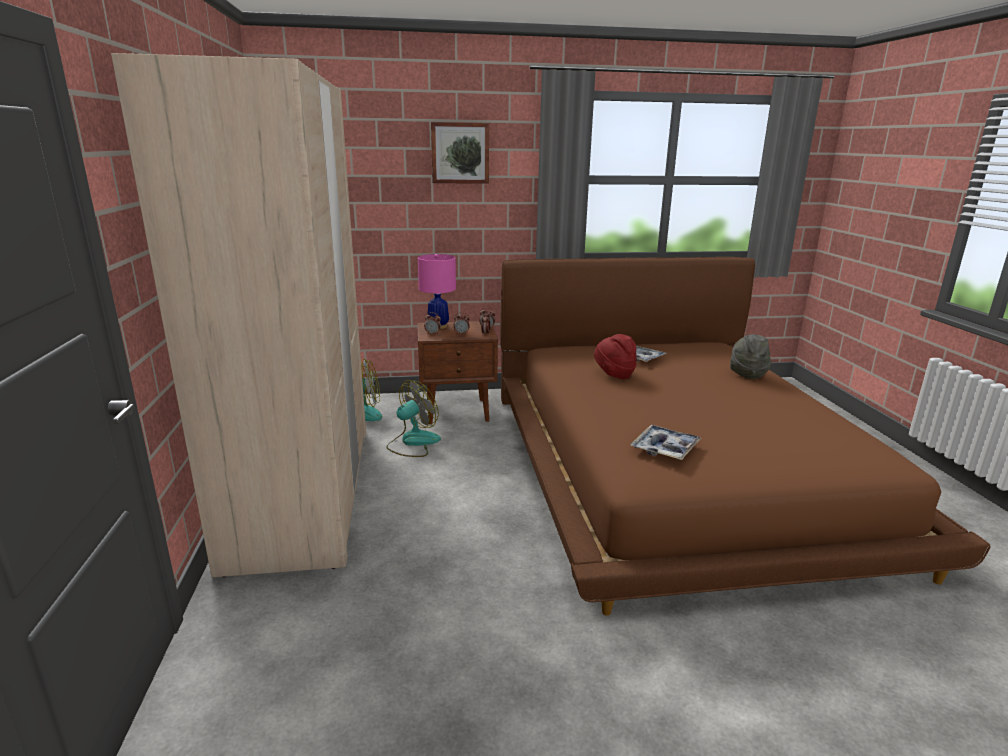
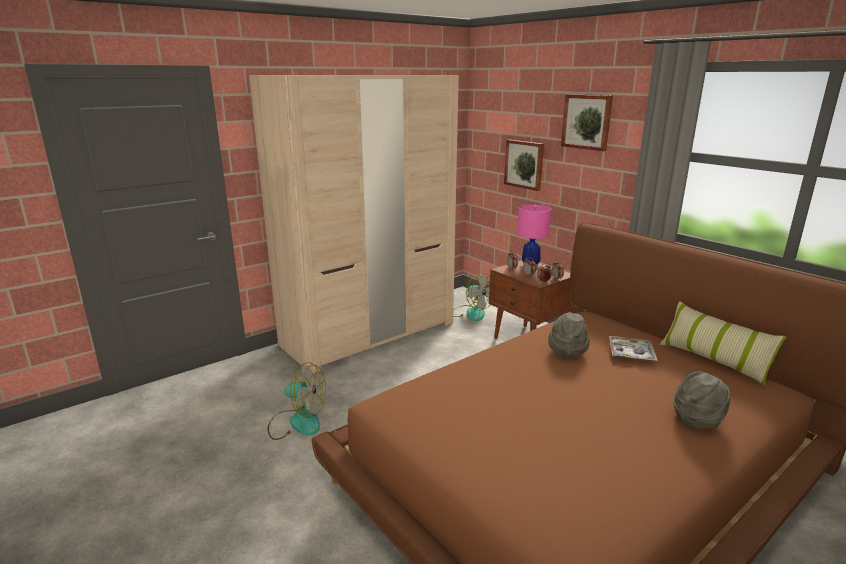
camera: 60 degrees right, 0 degrees up
(375, 212) = (524, 164): none -> picture
(413, 442) = (461, 342): fan -> fan (297, 422)
(614, 374) = (567, 351): red hat -> grey hat
(665, 448) = (440, 403): tray -> none
(668, 343) = (713, 360): none -> pillow

